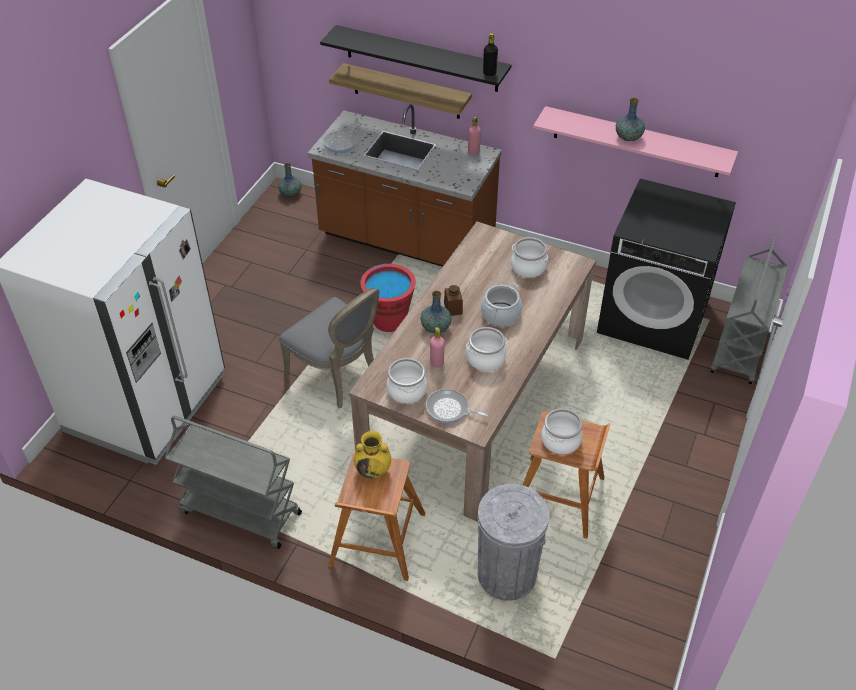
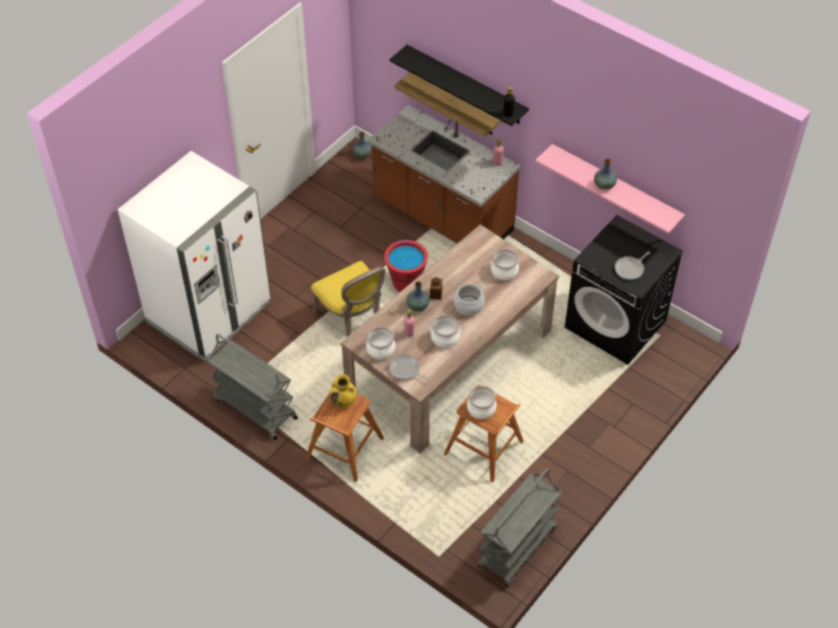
camera: 15 degrees right, 5 degrees up
(338, 376) = (353, 321): grey chair -> yellow chair
(341, 143) = (396, 135): frying pan -> frying pan (630, 269)
(507, 574) = (426, 494): grey trash can -> none
(740, 347) = (675, 363): grey cart -> grey cart (518, 548)

